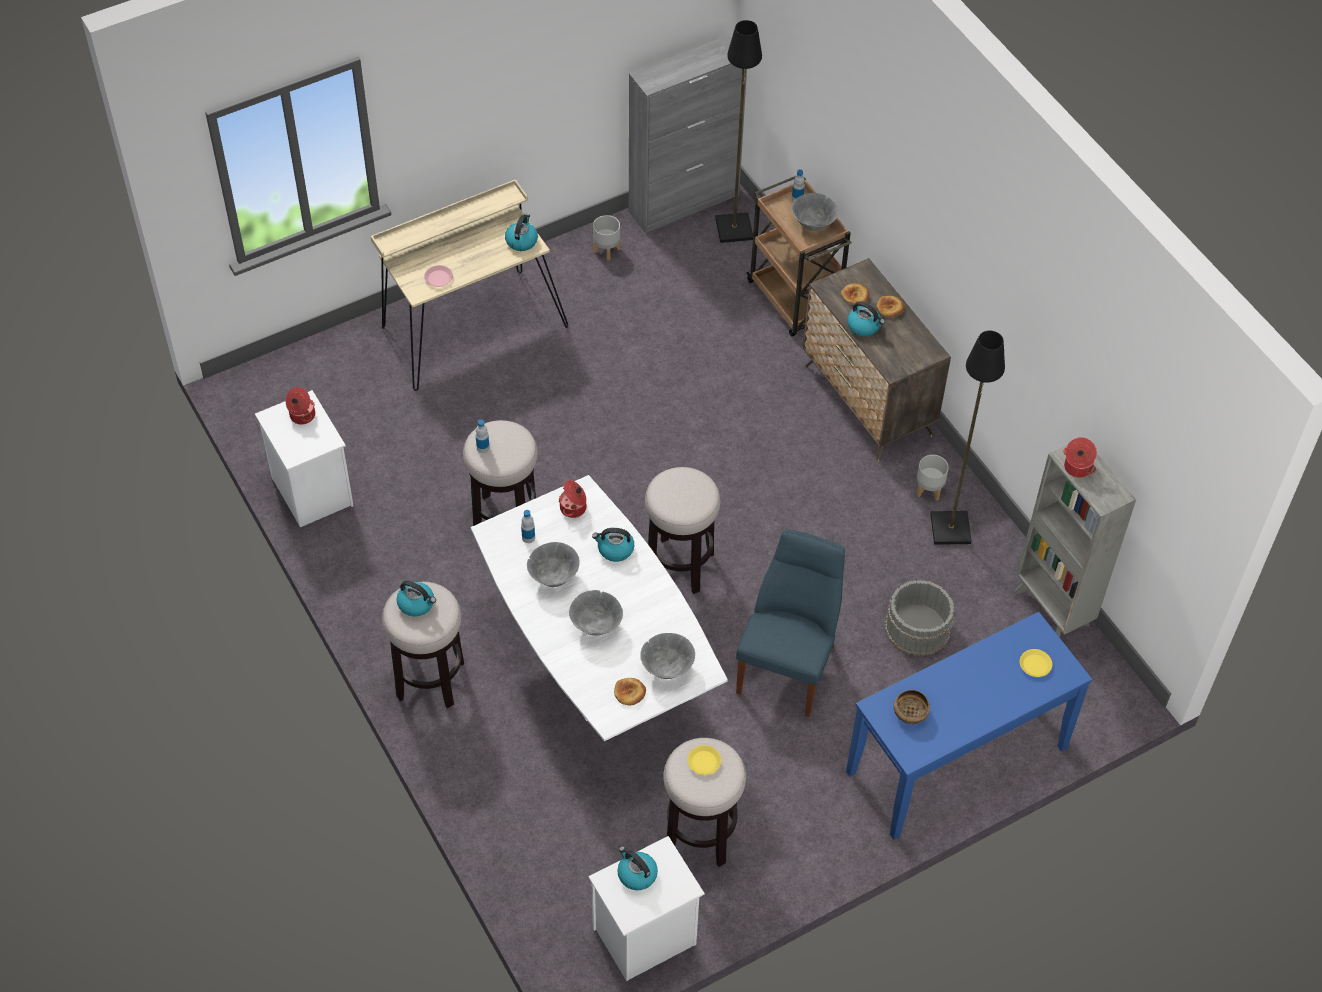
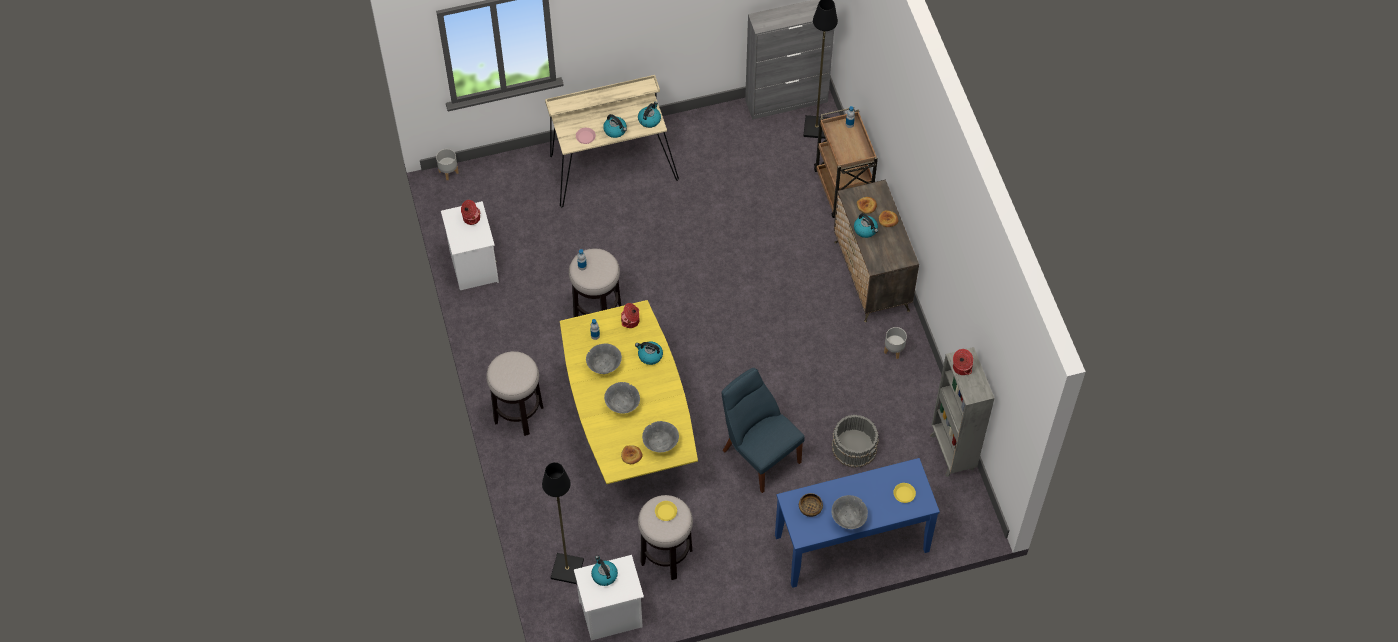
camera: 15 degrees right, 5 degrees up
(417, 604) = (510, 366): kettle -> kettle (615, 130)
(597, 670) = (629, 431): white dining table -> yellow dining table
(607, 250) = (721, 127): grey planter -> grey planter (449, 172)
(680, 565) = (706, 369): stool -> none
(788, 664) = (758, 454): blue chair -> blue chair turned 75 degrees counterclockwise
(813, 224) = (854, 146): grey bowl -> grey bowl (848, 519)
(951, 529) = (900, 382): black floor lamp -> black floor lamp (567, 569)

